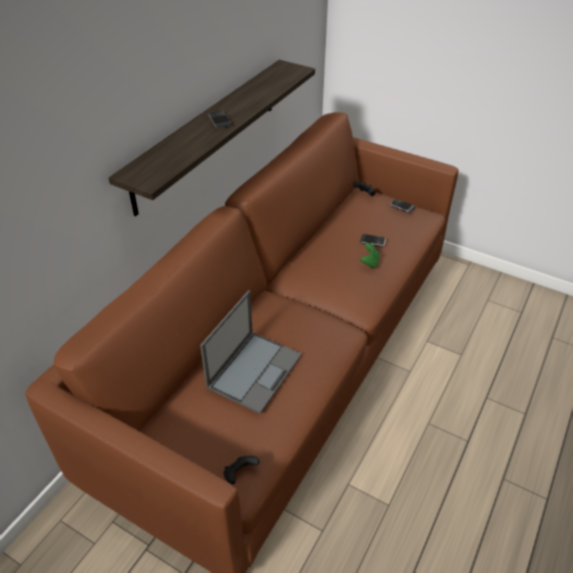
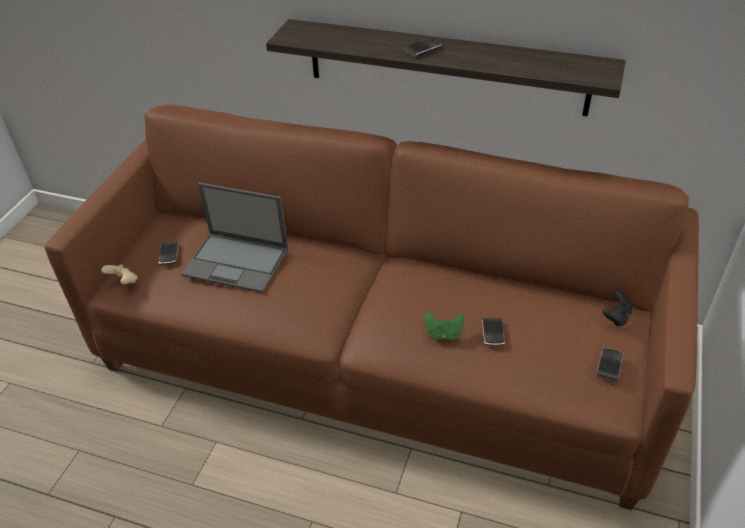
camera: 80 degrees right, 0 degrees up
(217, 428) = (169, 254): none -> phone
(240, 474) = (124, 282): black game controller -> beige game controller

